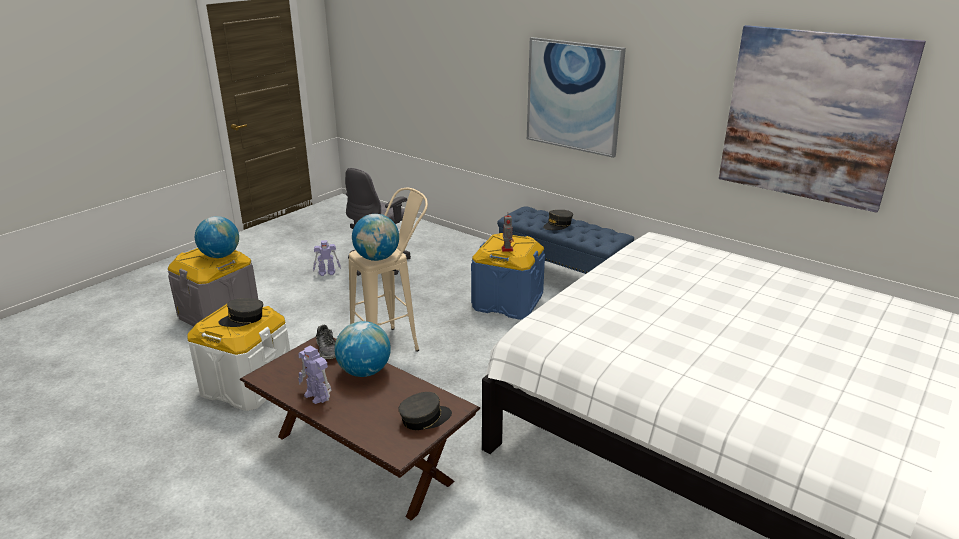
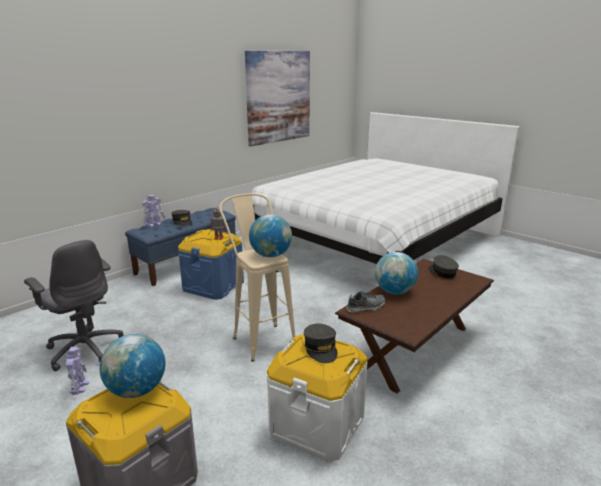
camera: 85 degrees left, 5 degrees down
(317, 396) = (431, 308): toy robot -> toy robot (154, 224)
(573, 96) = (148, 121): picture -> none

